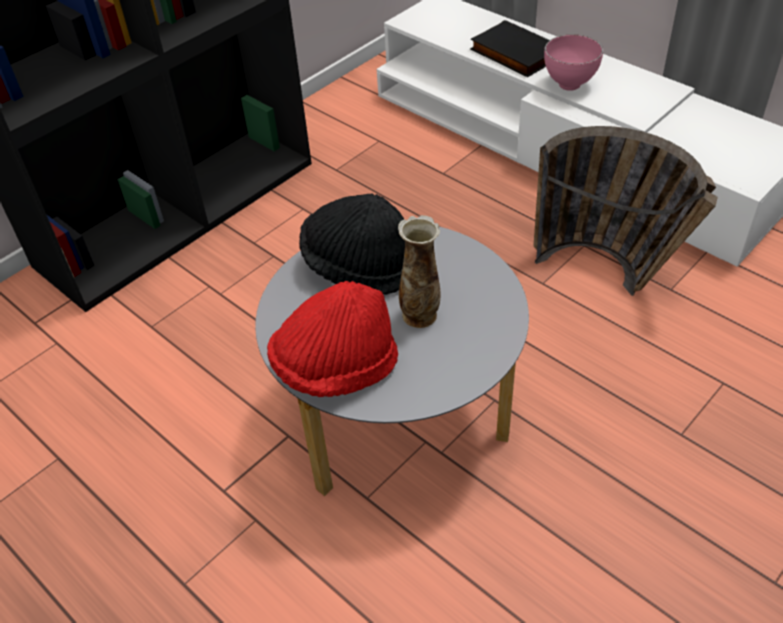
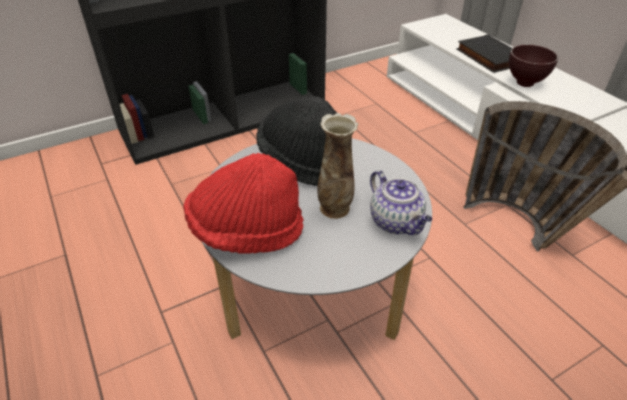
camera: 15 degrees right, 5 degrees down
(492, 314) = (397, 222): none -> teapot
(570, 85) = (526, 84): pink bowl -> brown bowl

